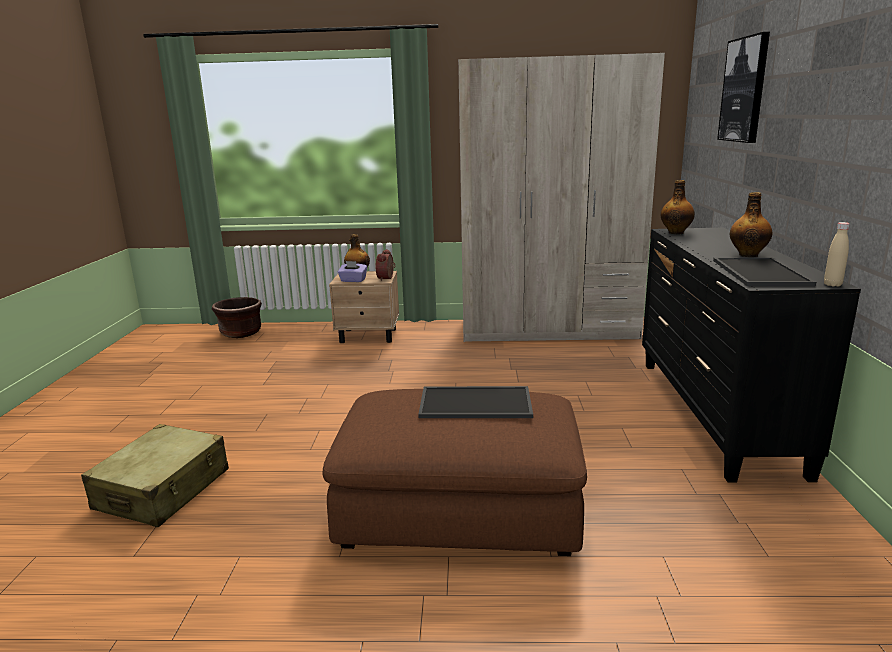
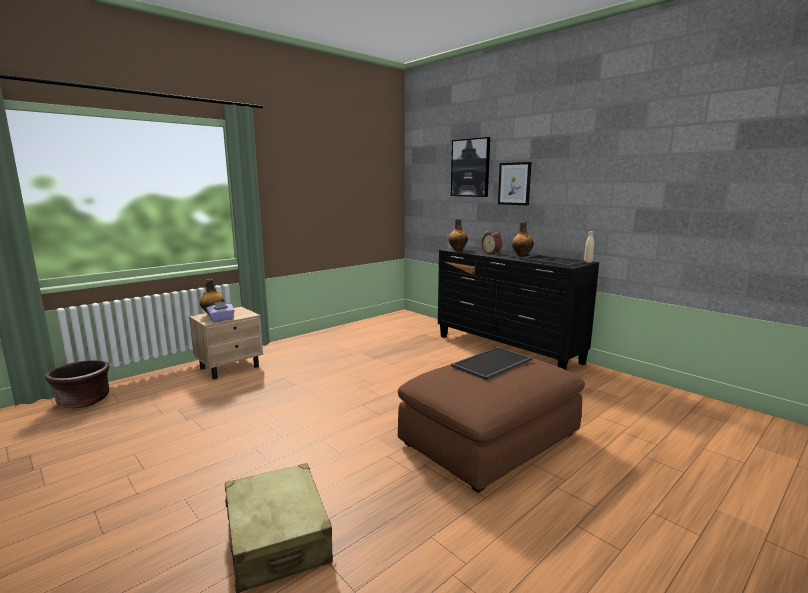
camera: 45 degrees left, 5 degrees down
(387, 278) = (248, 312): alarm clock -> alarm clock (492, 253)
(548, 330) = (355, 331): beige wardrobe -> none
(785, 119) = (514, 183): none -> picture

